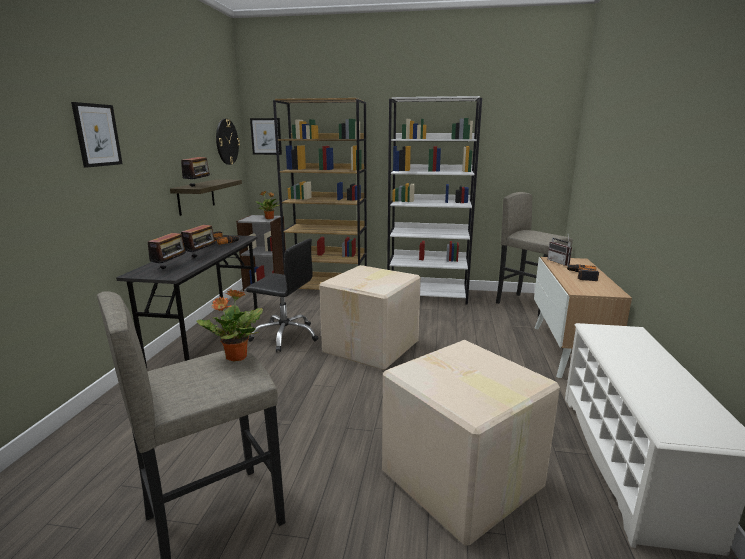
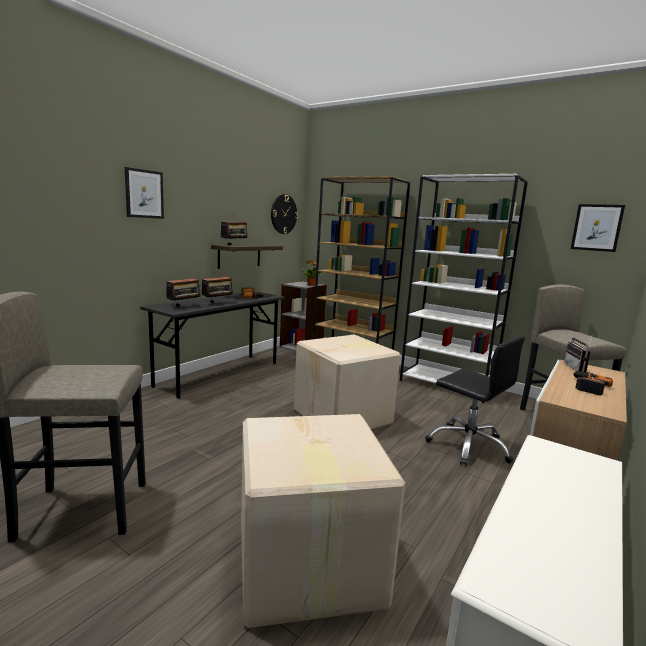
camera: 25 degrees right, 5 degrees down
(235, 357) = (115, 369): potted plant -> none
(266, 136) = (322, 212): picture -> picture (596, 227)
(285, 336) = (277, 389): black office chair -> black office chair (469, 446)

